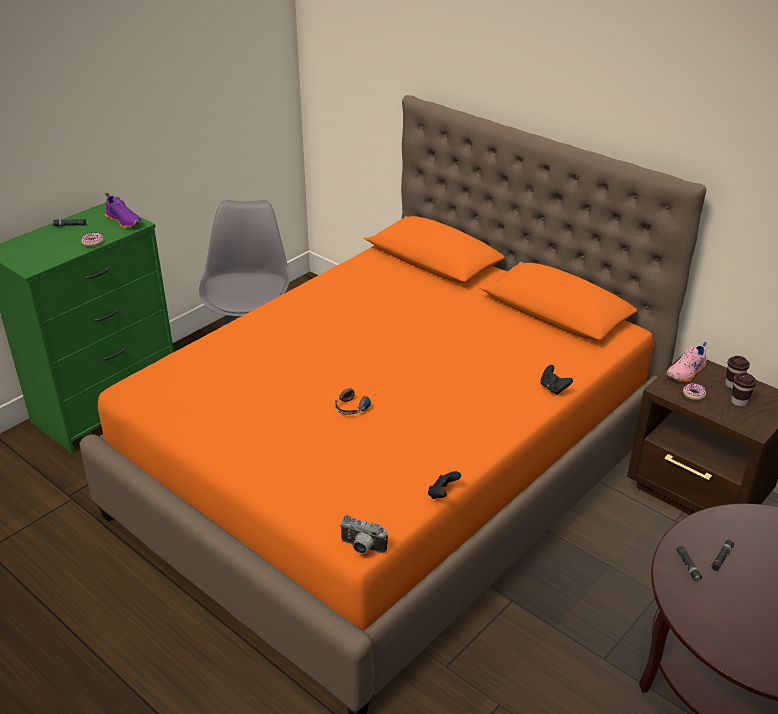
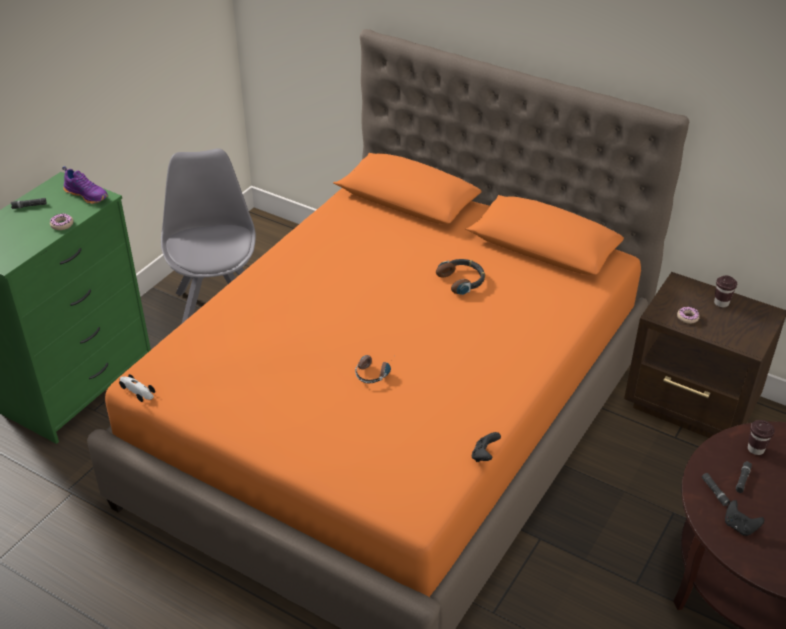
camera: 10 degrees left, 5 degrees up
(124, 396) = (136, 390): none -> toy car
(361, 548) = (423, 521): camera -> none
(465, 334) = (462, 280): none -> headphones
(553, 388) = (561, 330): black game controller -> black game controller (739, 526)
(686, 372) = (676, 295): pink shoe -> none
(739, 402) = (730, 321): brown cup -> brown cup (755, 449)

